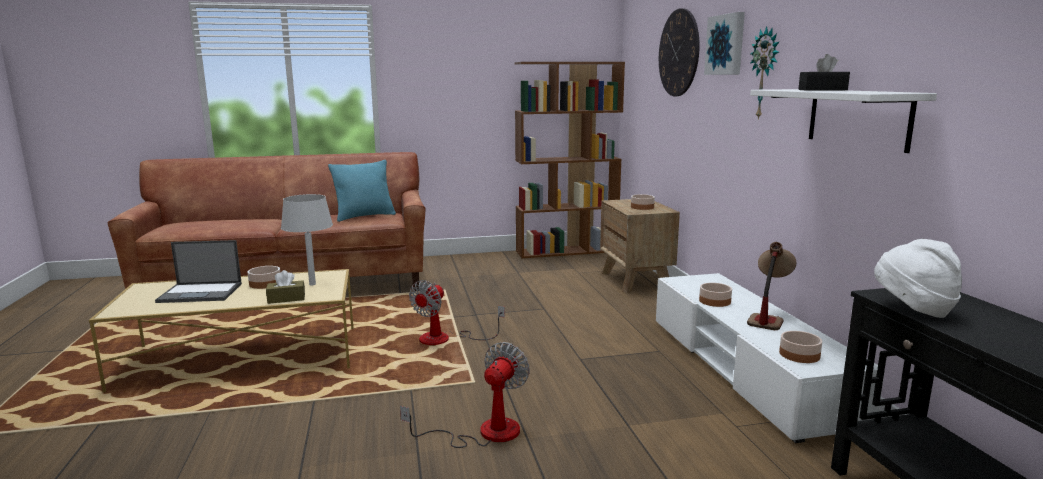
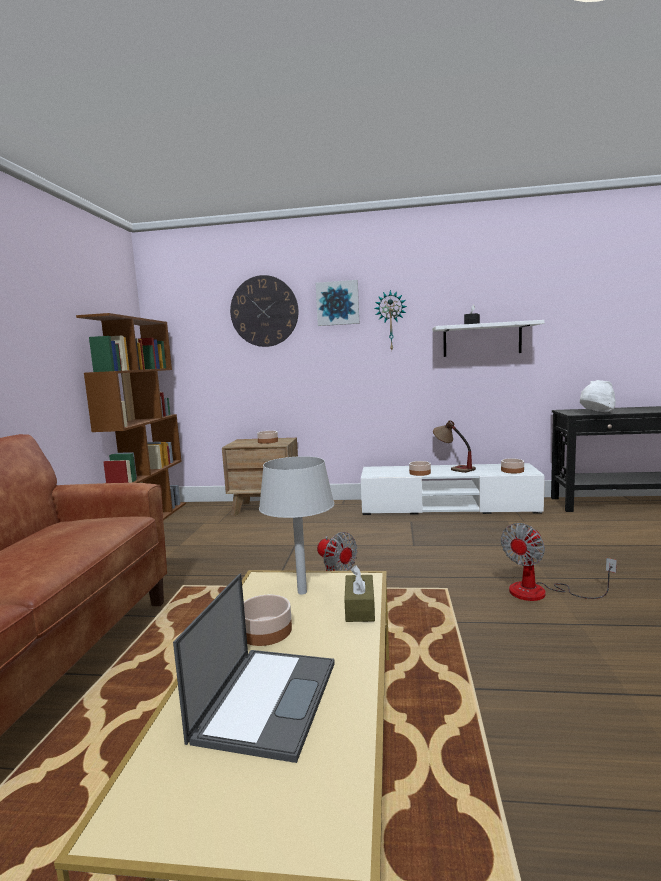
camera: 70 degrees left, 5 degrees down
(364, 216) = (85, 528): turquoise pillow -> none
(484, 433) = (541, 592): fan -> fan turned 90 degrees counterclockwise

